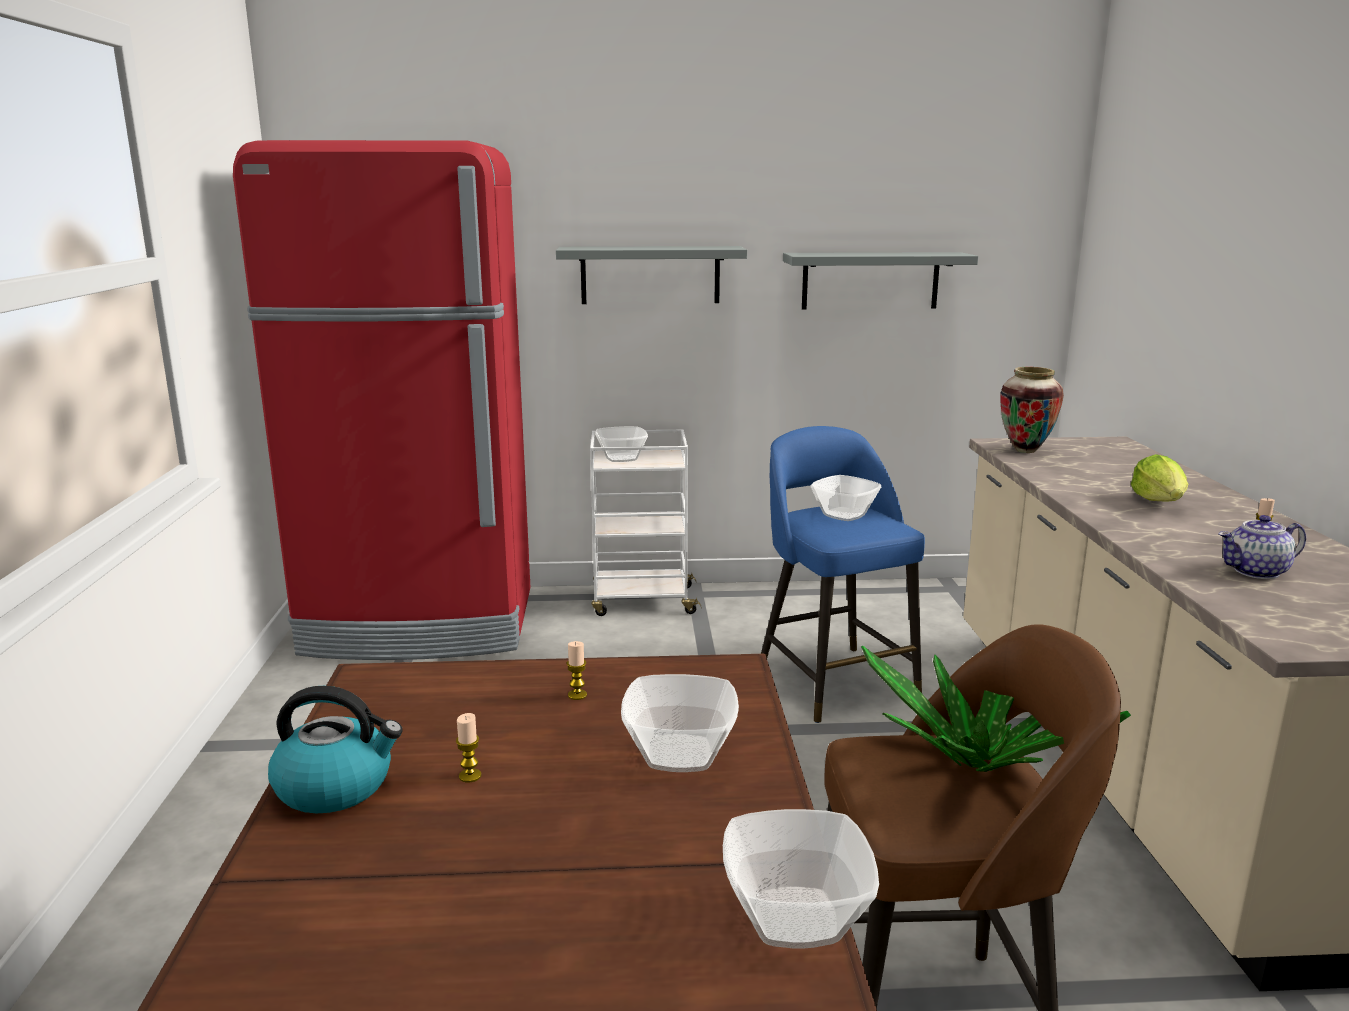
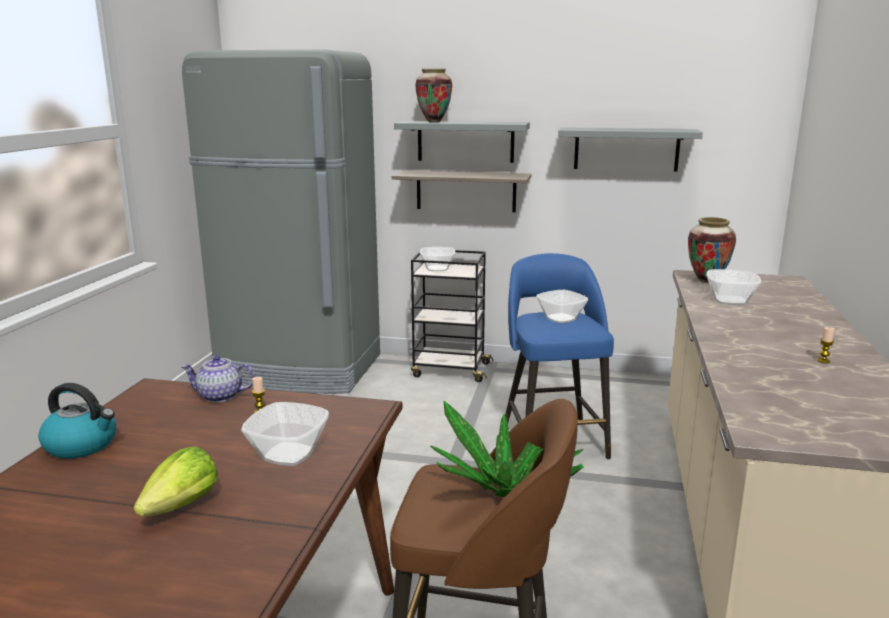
camera: 15 degrees right, 0 degrees up
(422, 623) = (300, 369): red fridge -> grey fridge
(470, 776) = (157, 450): candle -> none
(611, 248) = (434, 122): none -> vase
(641, 601) = (450, 370): white cart -> black cart
(652, 345) = (466, 191): none -> shelf
(793, 917) = (267, 557): bowl -> bowl (729, 300)
(1160, 502) = (773, 326): lettuce -> lettuce (182, 506)
(1256, 572) = (793, 382): teapot -> teapot (219, 396)

